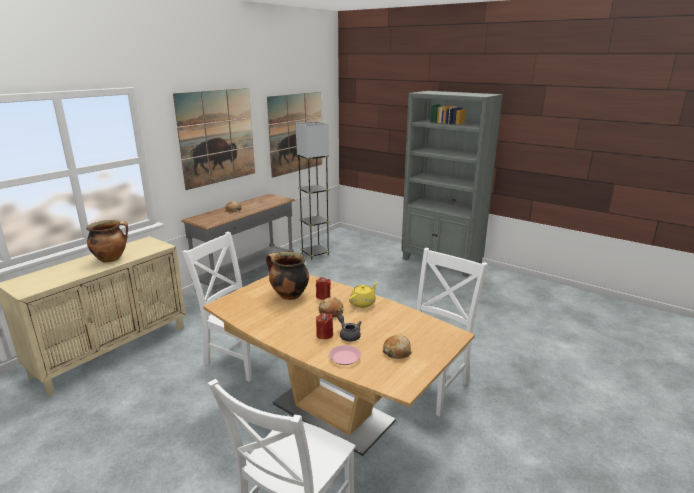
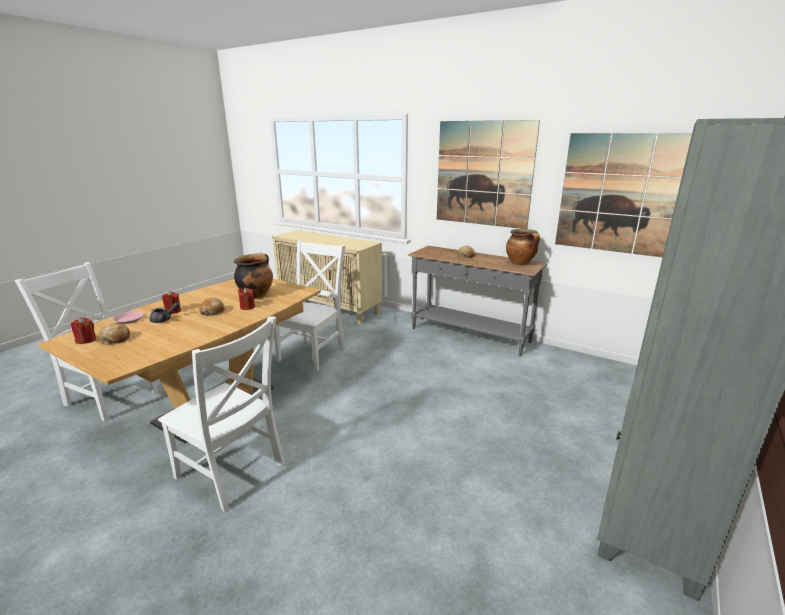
camera: 85 degrees right, 0 degrees up
(111, 259) = (332, 241): cooking pot -> cooking pot (521, 263)
(315, 254) = (565, 368): grey floor lamp -> none
(363, 303) = (223, 323): yellow teapot -> none
(400, 370) = (86, 340): none -> red candle

